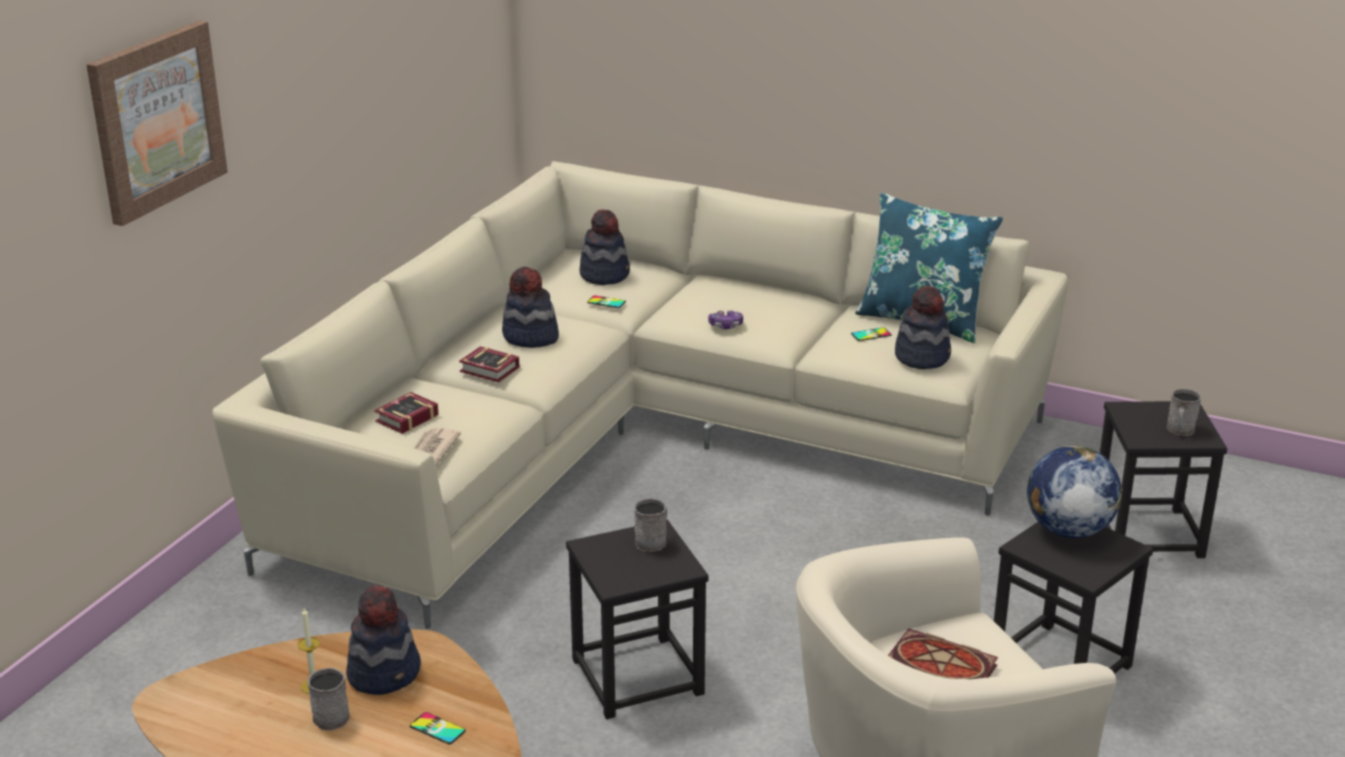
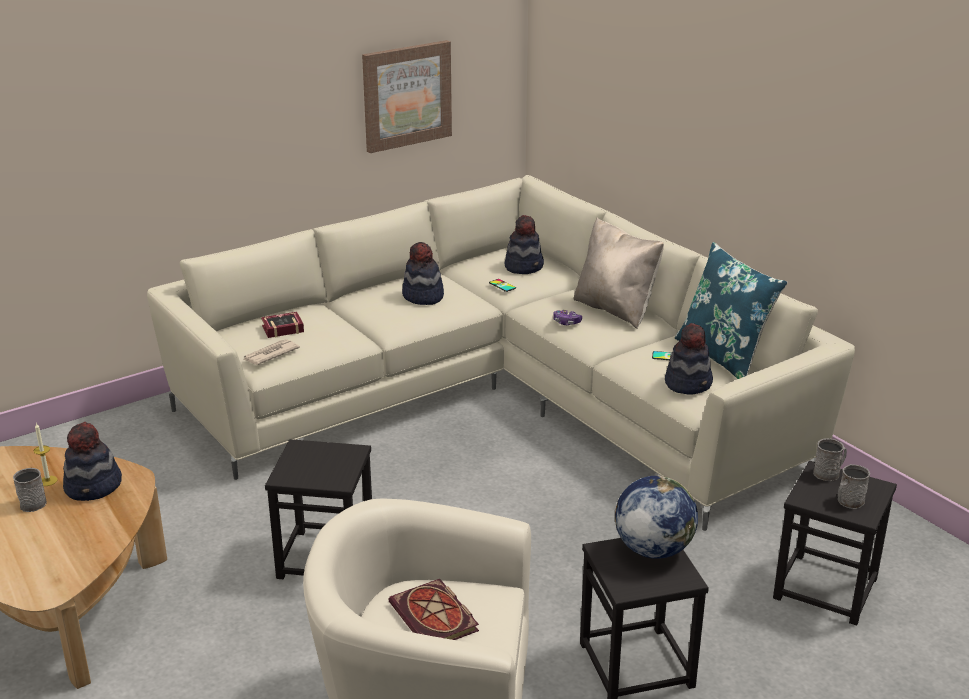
camera: 30 degrees right, 0 degrees up
(156, 120) = (131, 81): picture -> picture (406, 95)
(437, 729) = (80, 533): phone -> none
(490, 371) = (371, 312): book -> none
(653, 540) = (343, 457): grey mug -> grey mug (829, 473)
(760, 298) = (615, 309): none -> beige pillow

